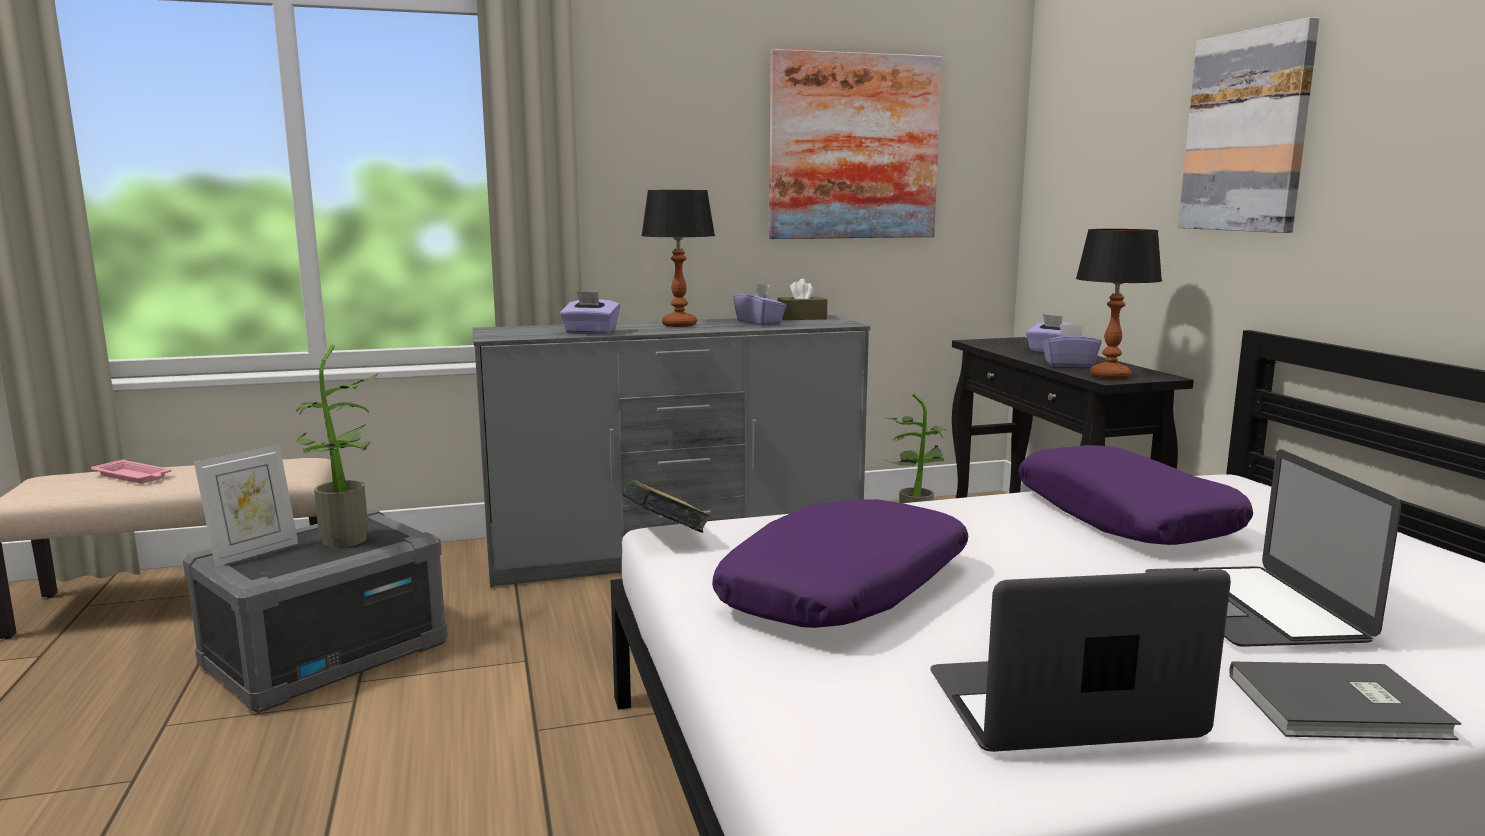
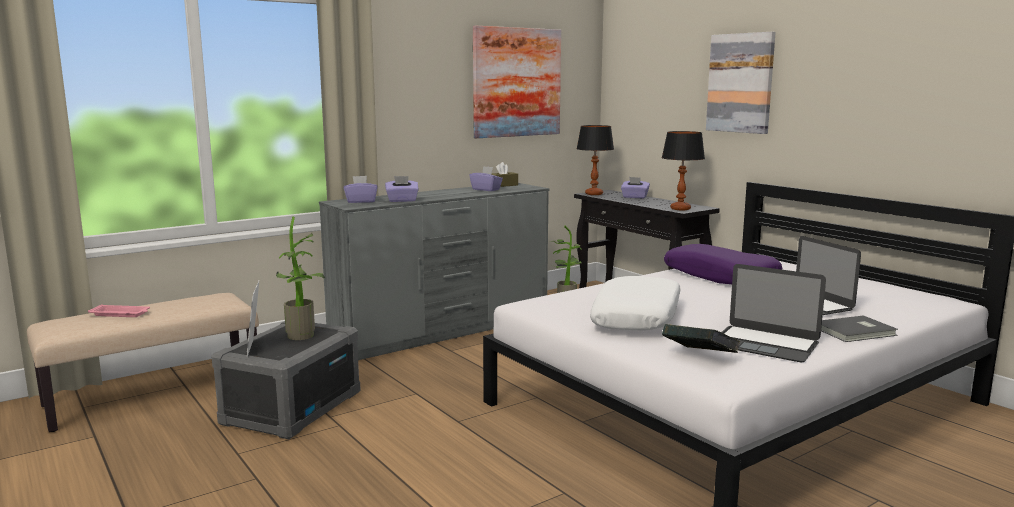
camera: 20 degrees left, 0 degrees up
(254, 552) = (255, 348): picture frame -> picture frame turned 150 degrees clockwise
(665, 535) = (523, 306): book -> book (699, 358)
(679, 325) = (442, 193): table lamp -> table lamp (593, 194)
(847, 590) = (637, 317): purple pillow -> white pillow
(1061, 705) = (764, 344): laptop -> laptop turned 120 degrees counterclockwise
(1069, 364) = (653, 204): purple tissue box -> purple tissue box (360, 201)

